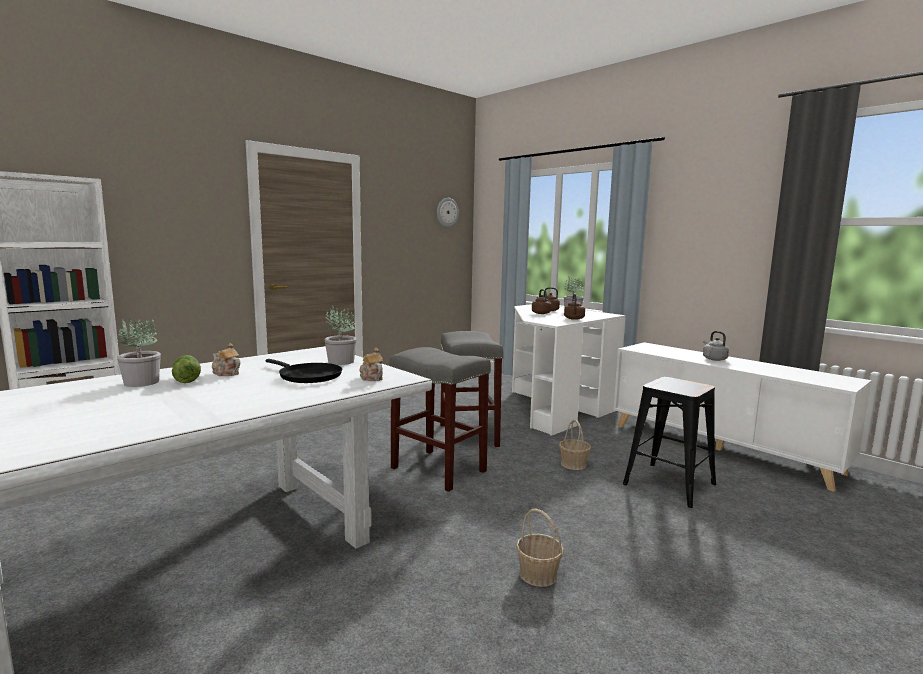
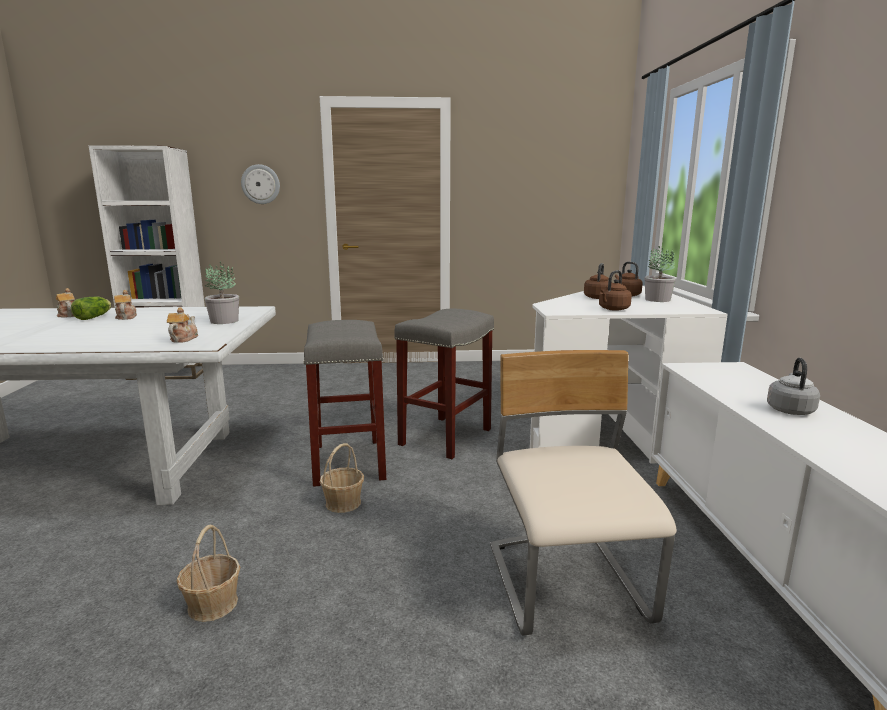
camera: 40 degrees right, 5 degrees up
(141, 382) = (67, 315): potted plant -> teapot
(307, 376) = (156, 329): black frying pan -> none
(447, 212) = (580, 159): wall clock -> wall clock (260, 184)
(573, 464) = (493, 508): basket -> basket (343, 503)
(668, 484) = (567, 585): black stool -> beige chair

